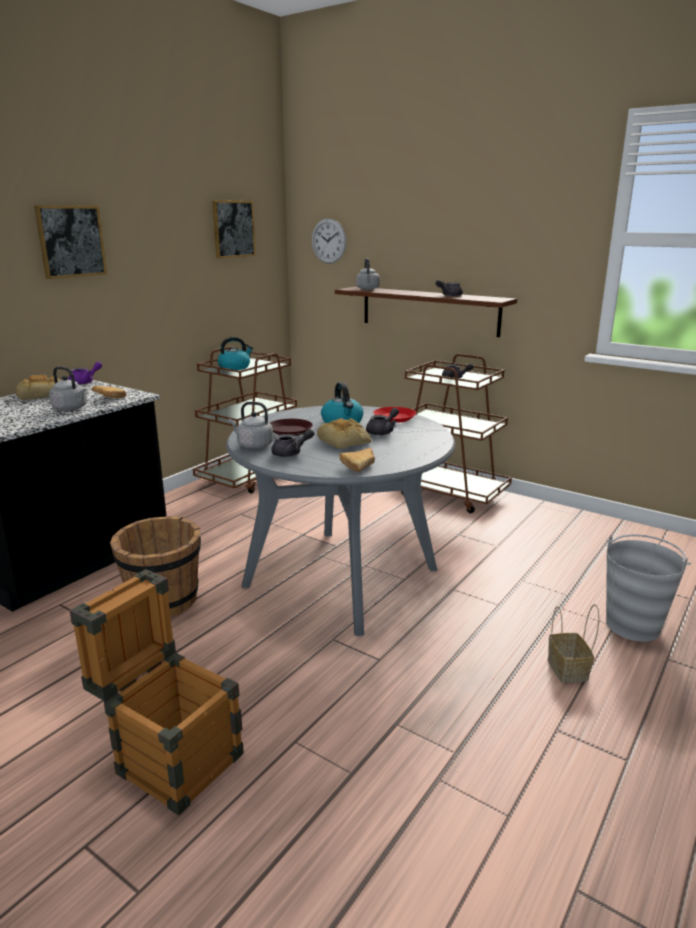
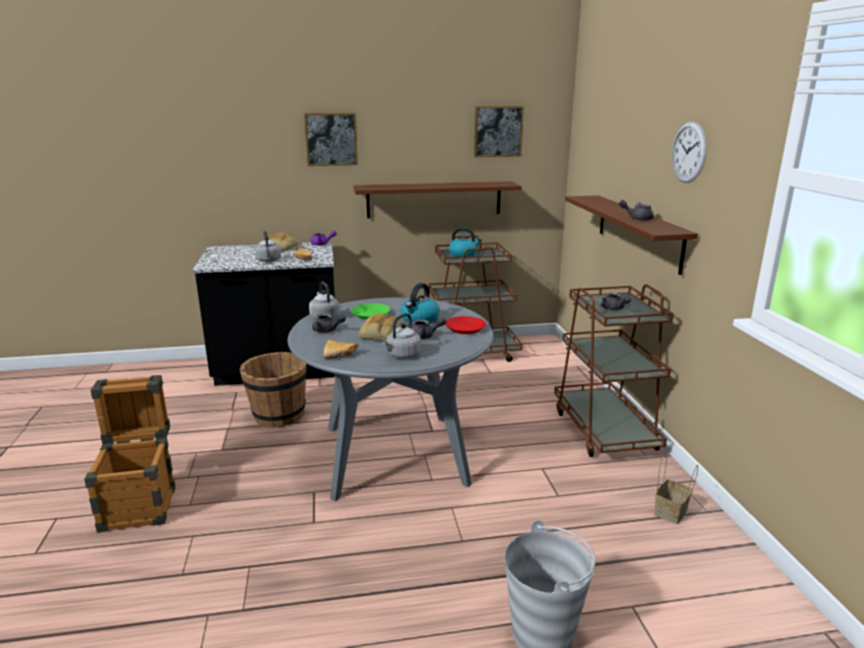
camera: 45 degrees right, 0 degrees up
(185, 310) = (434, 199): none -> brown shelf
(290, 431) = (370, 314): brown plate -> green plate
(328, 241) = (589, 147): wall clock -> wall clock (688, 152)
(367, 289) = (594, 200): grey kettle -> grey kettle (402, 355)
(569, 670) = (414, 622): basket -> basket (671, 512)

